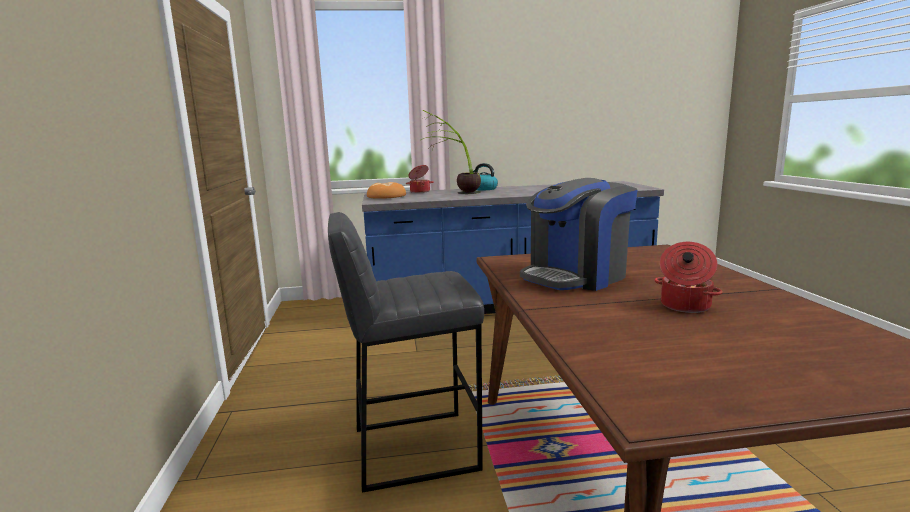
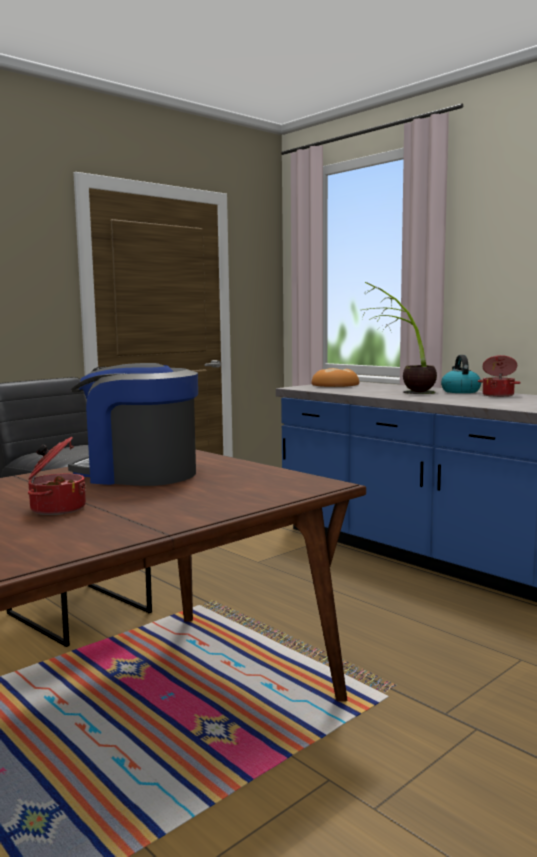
camera: 55 degrees right, 5 degrees down
(420, 191) = (389, 385): cooking pot -> cooking pot (498, 395)

